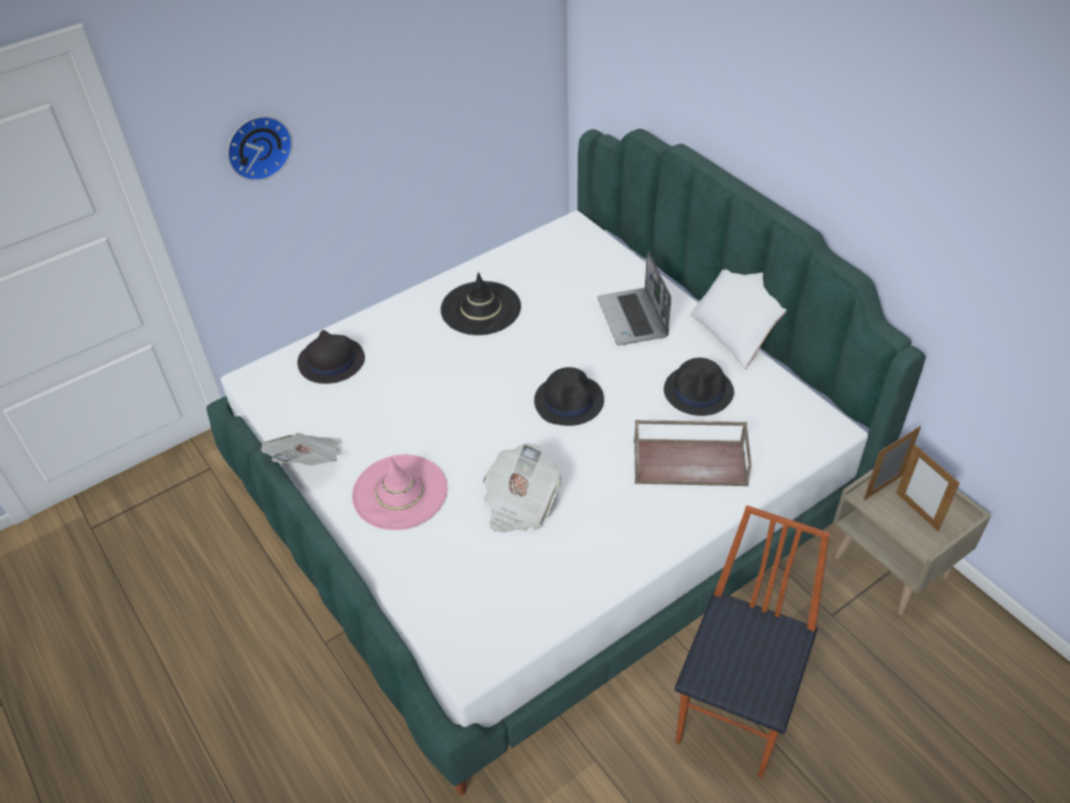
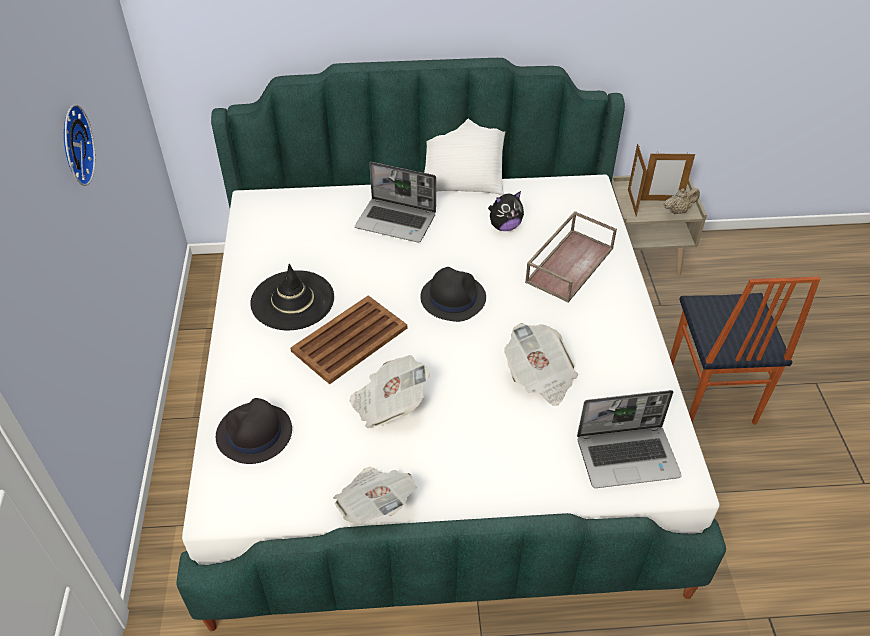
camera: 60 degrees left, 0 degrees up
(257, 146) = (45, 280): wall clock -> wall clock (73, 145)
(400, 492) = (468, 450): pink hat -> none
(414, 420) = (389, 404): none -> newspaper
(464, 362) = (348, 340): none -> brown tray
(470, 609) = (628, 456): none -> laptop
(699, 391) = (504, 226): black hat -> plush toy
(736, 715) = (709, 395): chair -> chair turned 150 degrees counterclockwise
(914, 534) = (678, 211): none -> beige teapot

